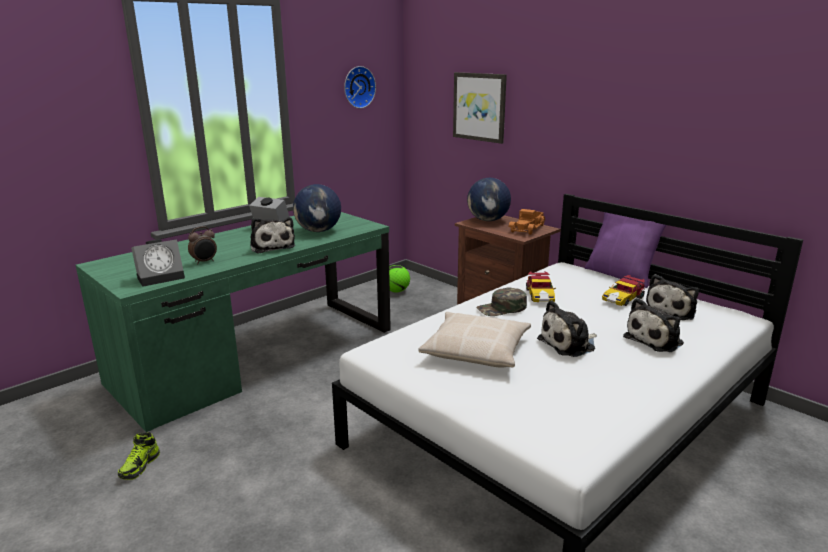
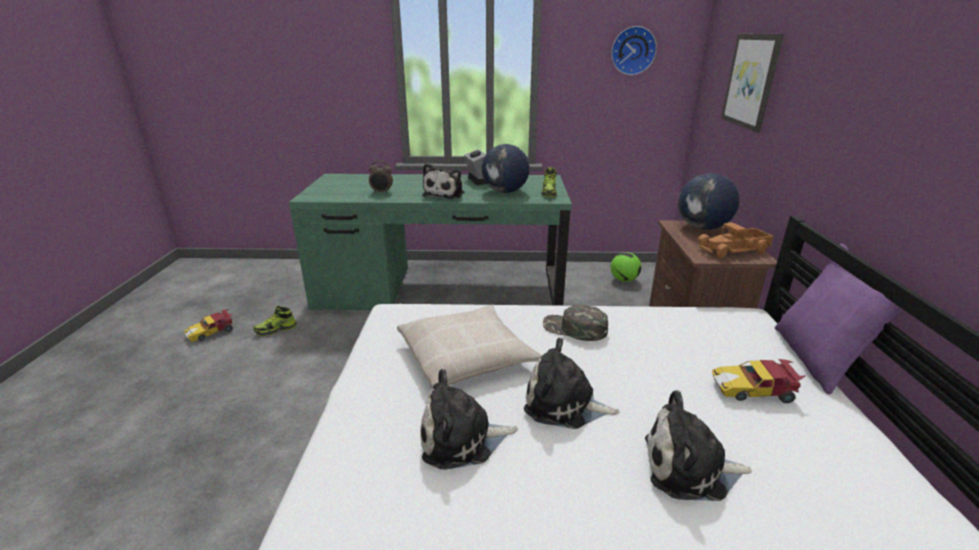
camera: 45 degrees right, 5 degrees up
(162, 277) = (338, 195): alarm clock -> none
(355, 223) = (549, 193): none -> shoe
(540, 295) = (646, 334): toy car -> toy car (212, 332)
(671, 310) = (805, 445): plush toy -> plush toy (462, 439)

